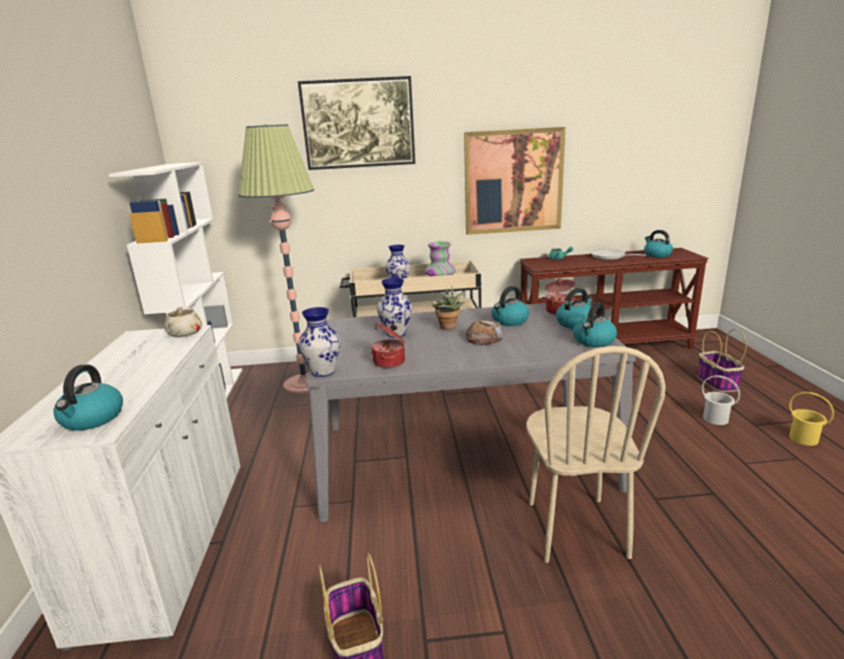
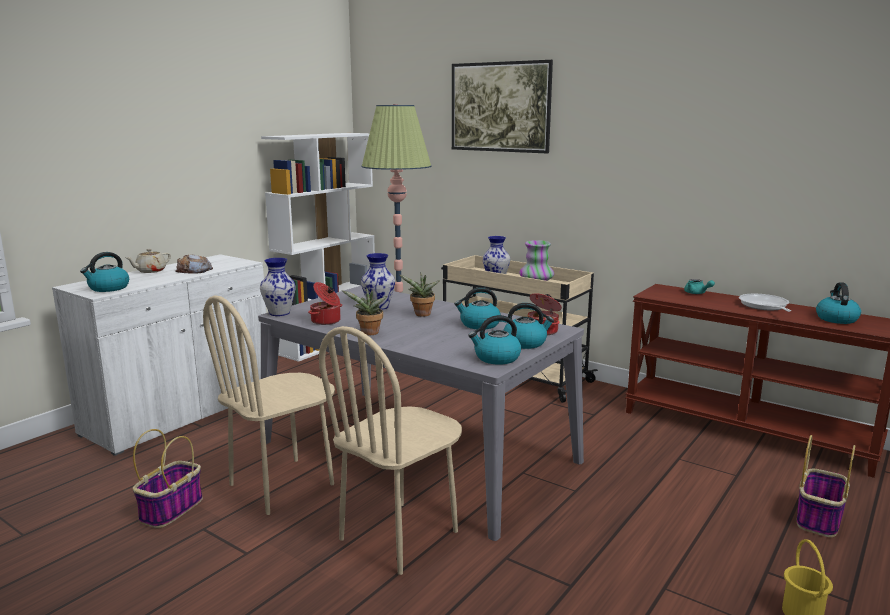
camera: 40 degrees right, 5 degrees down
(184, 333) = (238, 263): beige teapot -> beige teapot (150, 271)
(415, 548) = (282, 485): none -> beige chair
(457, 358) = (369, 333): none -> potted plant
(484, 338) = (425, 328): bread -> bread (194, 270)
(513, 181) = (656, 186): picture -> none
(715, 419) = (726, 543): white bucket -> none

